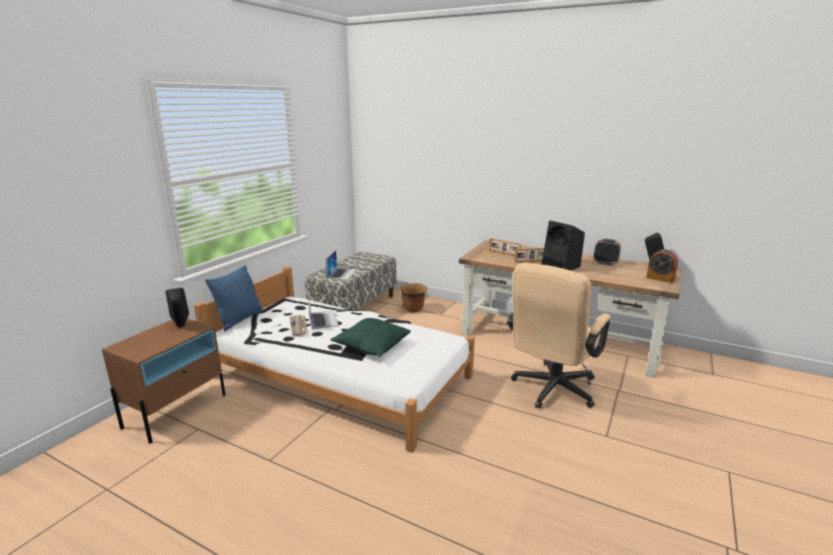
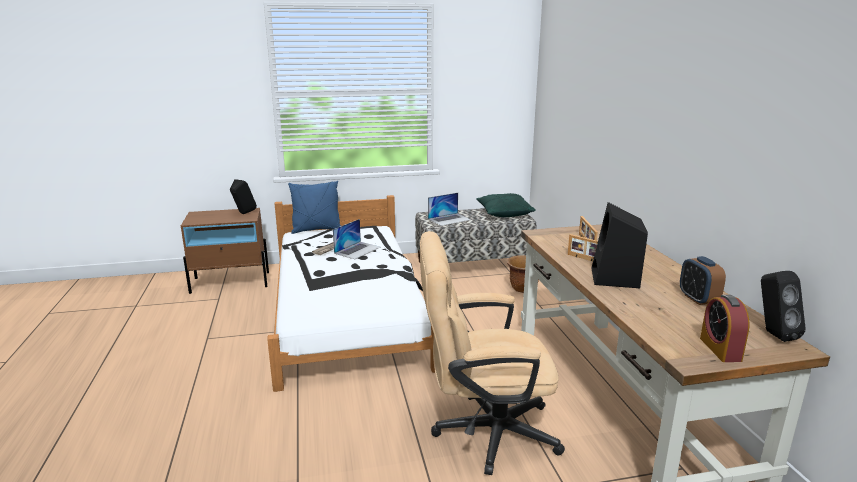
camera: 50 degrees right, 0 degrees up
(371, 346) = (341, 284): green pillow -> green pillow (504, 213)

